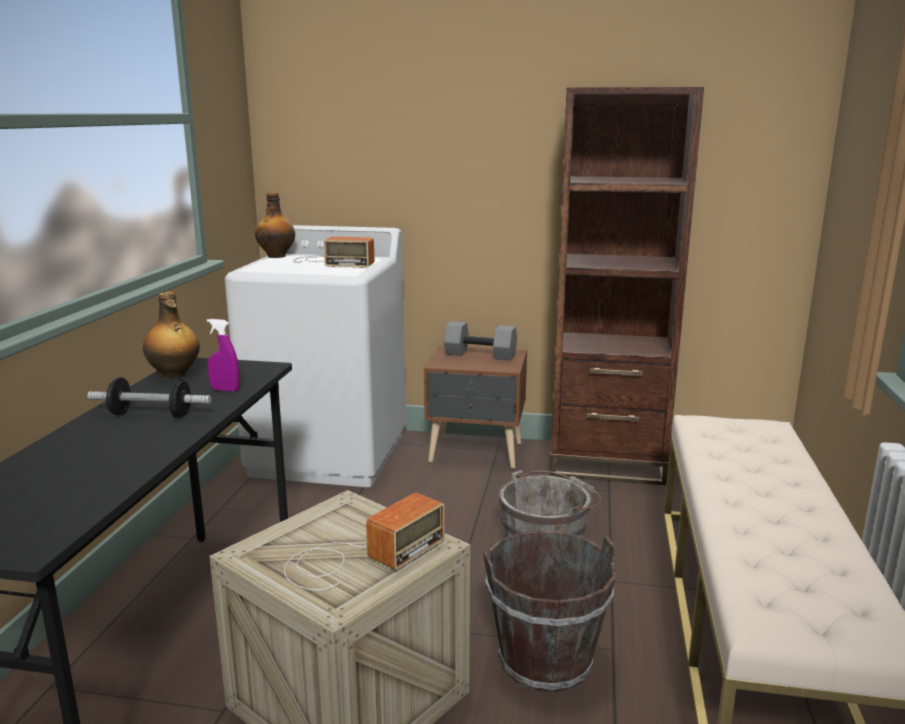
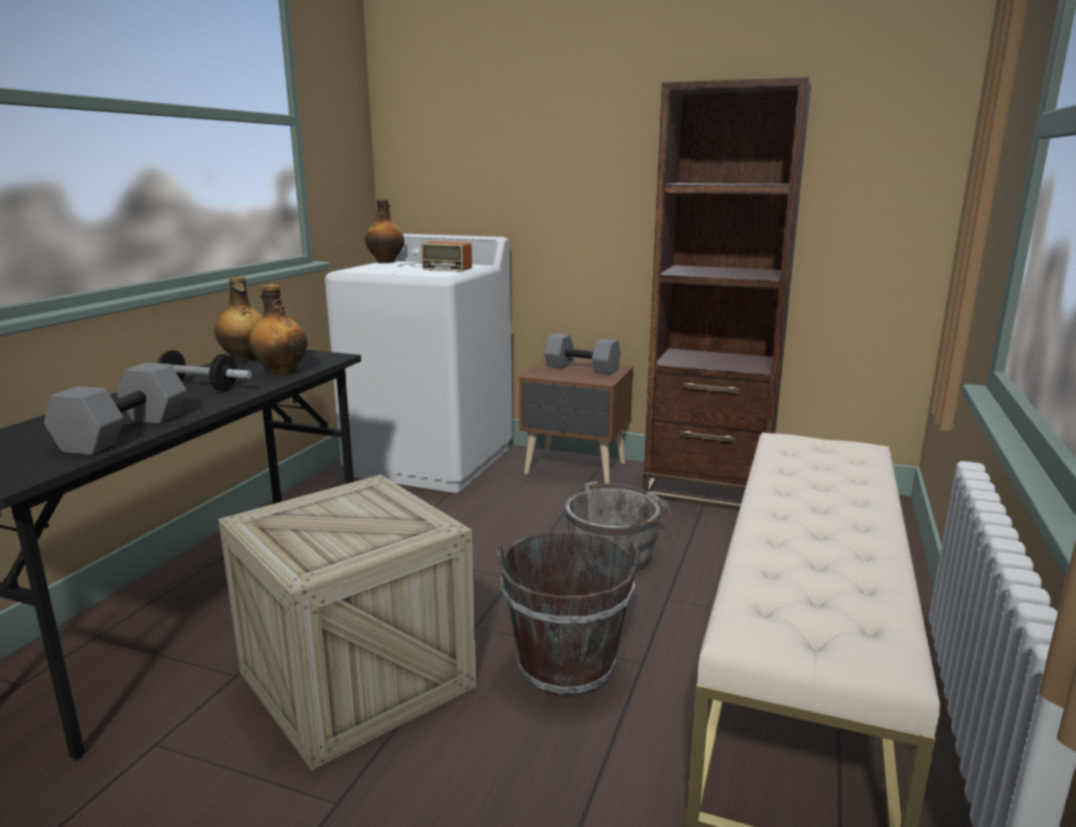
camera: 10 degrees right, 0 degrees up
(113, 477) = (125, 433): none -> grey dumbbell
(225, 390) = (281, 372): purple spray bottle -> bottle
(359, 557) = (355, 532): radio -> none

